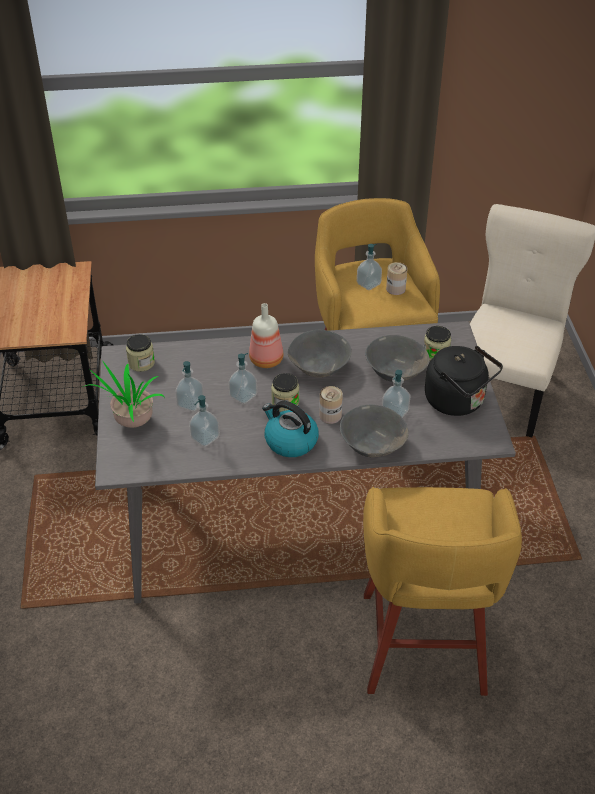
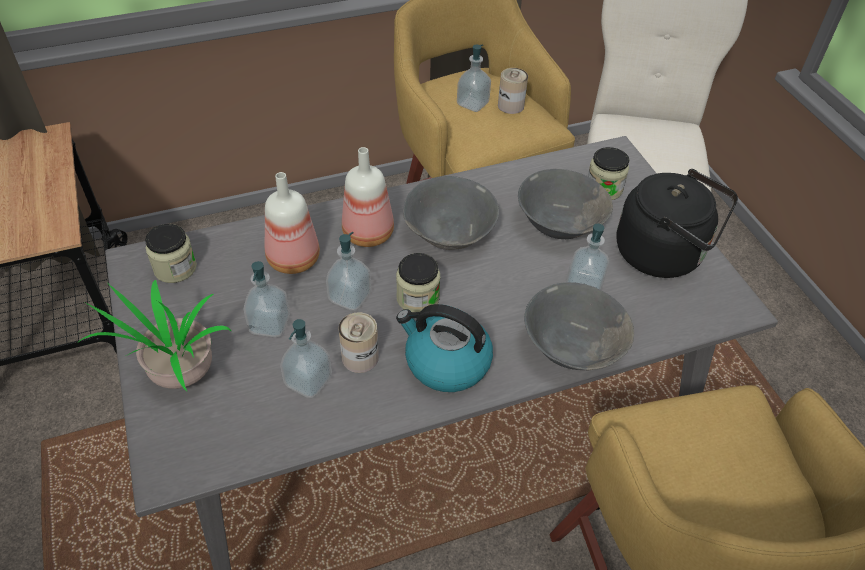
camera: 15 degrees left, 5 degrees up
(215, 369) = (294, 260): none -> bottle
(330, 415) = (492, 307): can -> can (360, 357)

